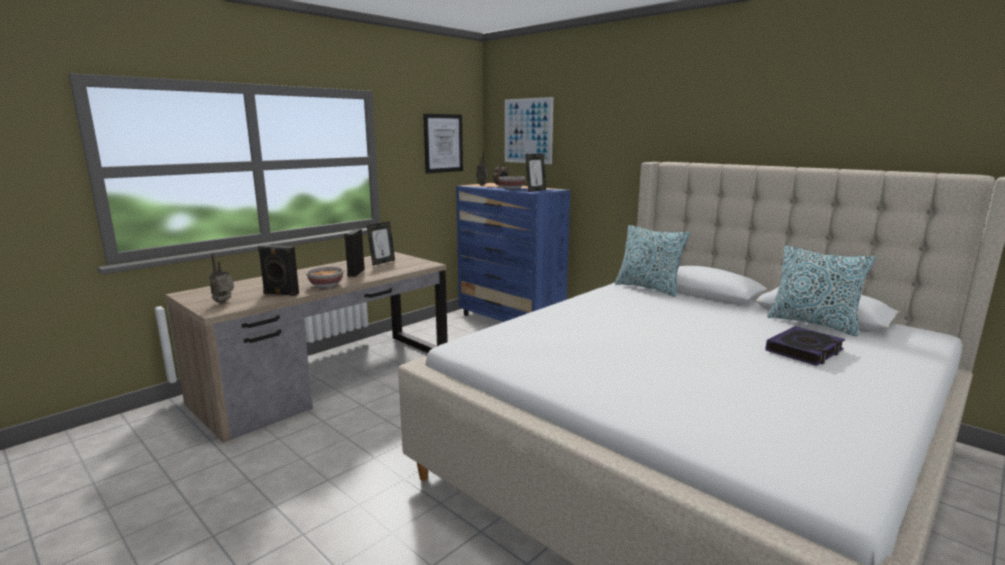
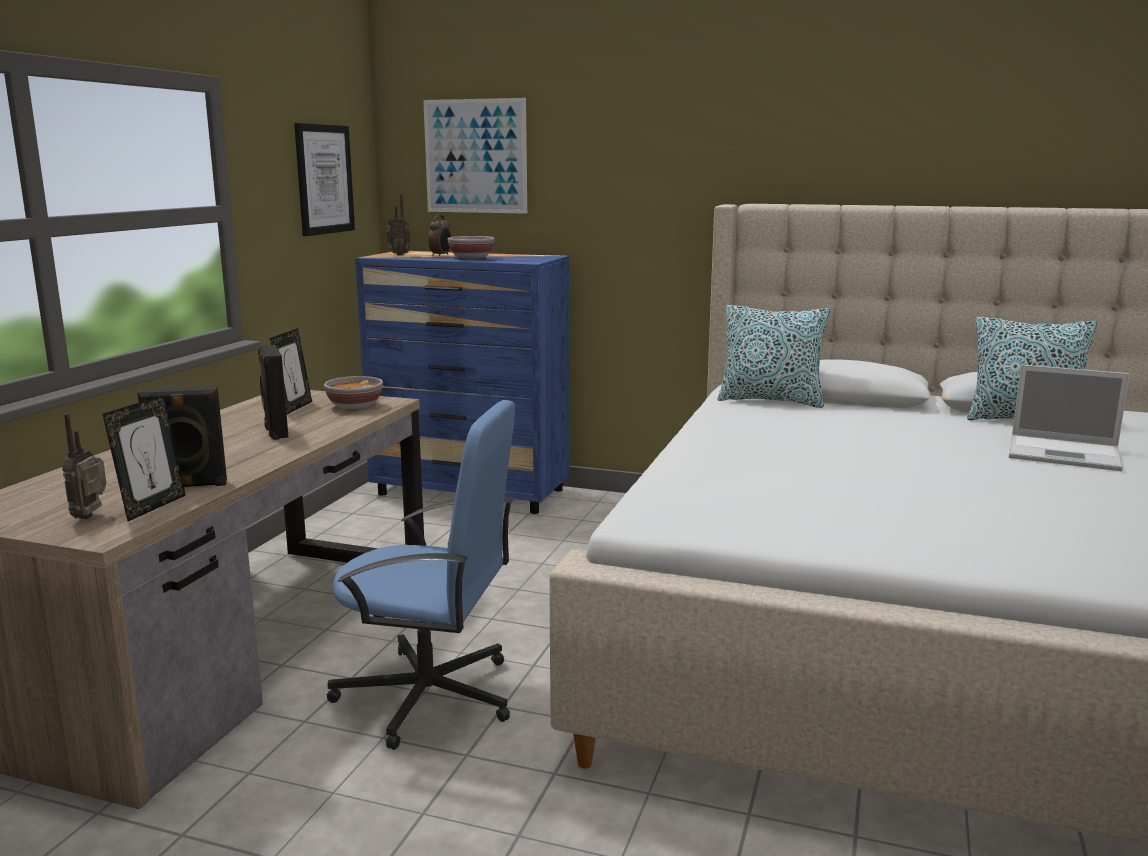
camera: 25 degrees left, 0 degrees up
(325, 285) = (256, 459): bowl -> bowl (354, 406)
(386, 423) = (430, 696): none -> blue office chair
(535, 190) = (520, 259): picture frame -> picture frame (152, 507)
(804, 351) = (1066, 454): book -> laptop

